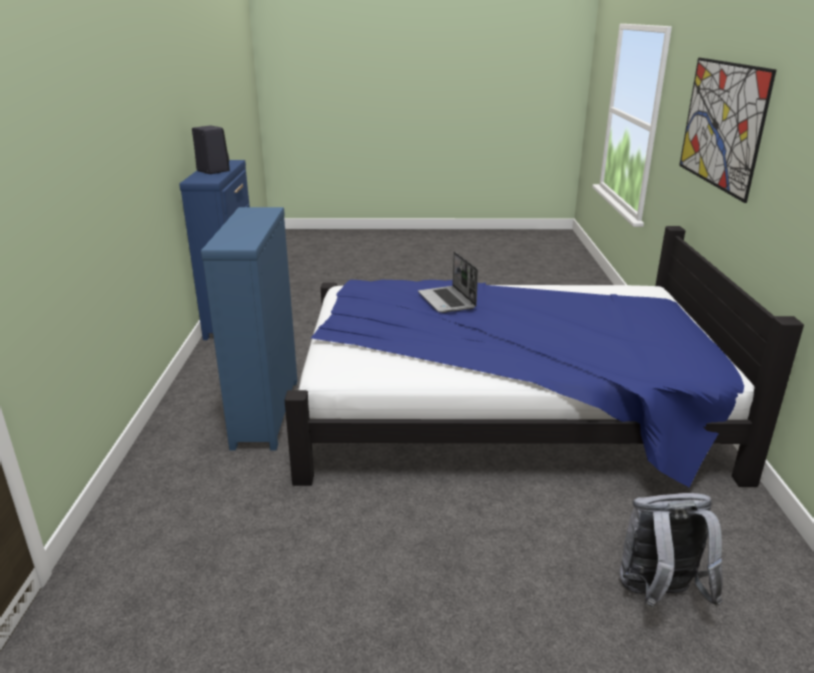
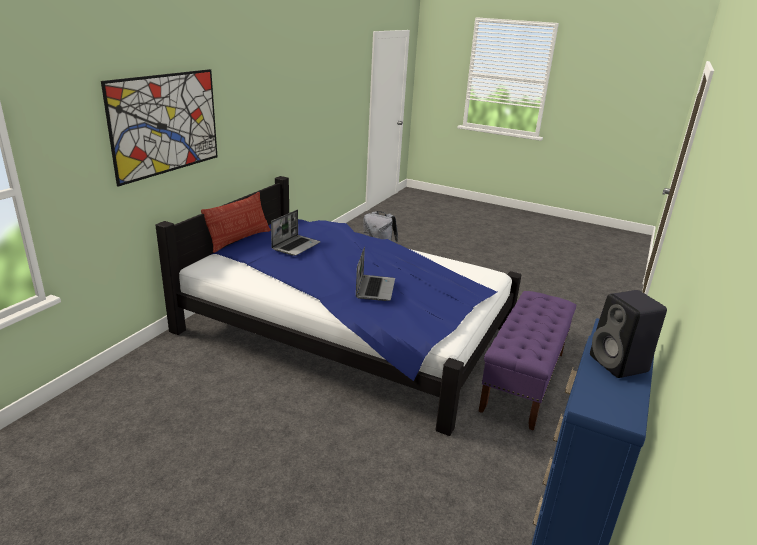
camera: 155 degrees left, 0 degrees up
(265, 413) = (523, 380): blue dresser -> purple bench
(609, 324) = (296, 246): none -> laptop
(690, 319) = (239, 239): none -> pillow

